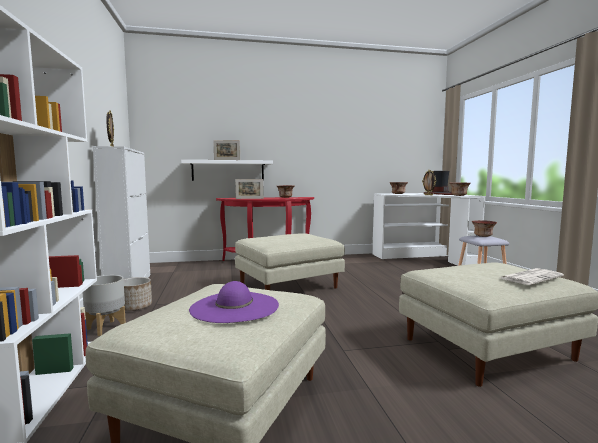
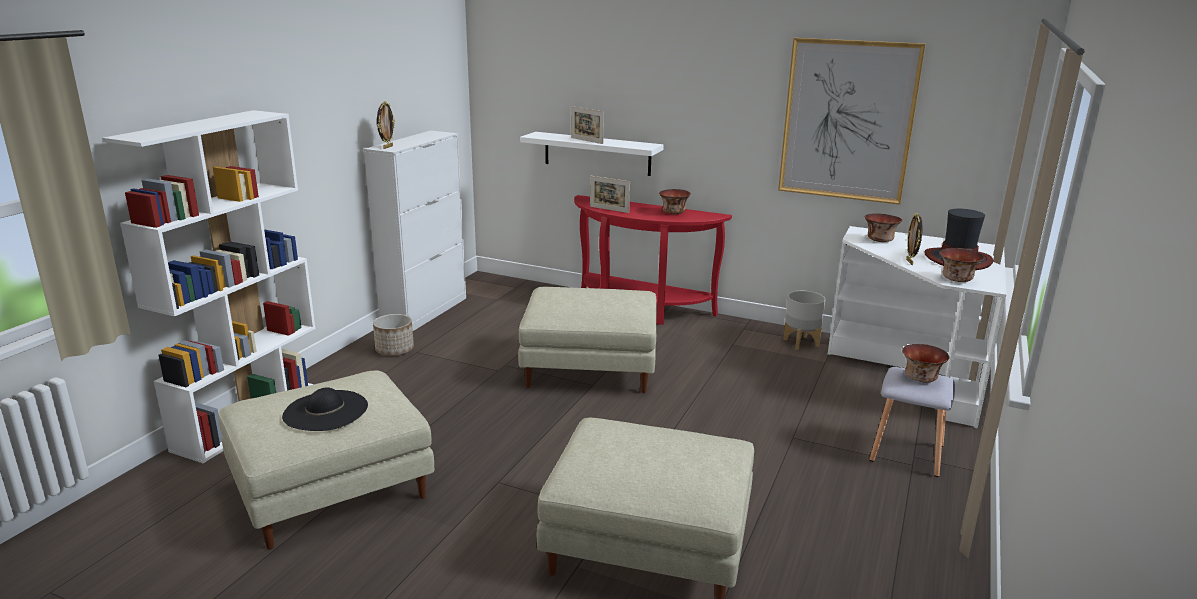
camera: 35 degrees right, 15 degrees up
(106, 328) = (344, 371): grey planter -> grey planter (801, 342)
(234, 307) = (325, 411): purple hat -> black hat
(366, 141) = (847, 121): none -> picture
(531, 277) = (669, 481): newspaper -> none

